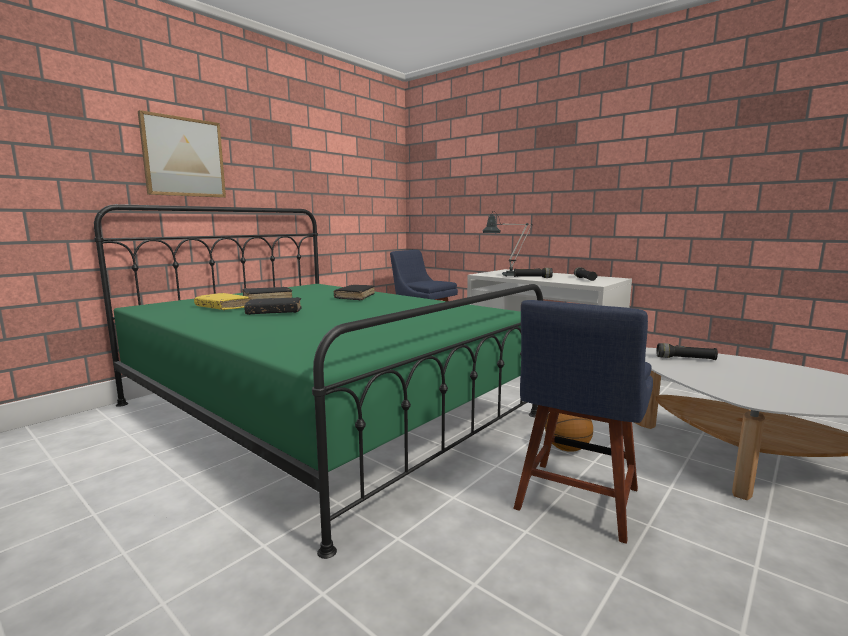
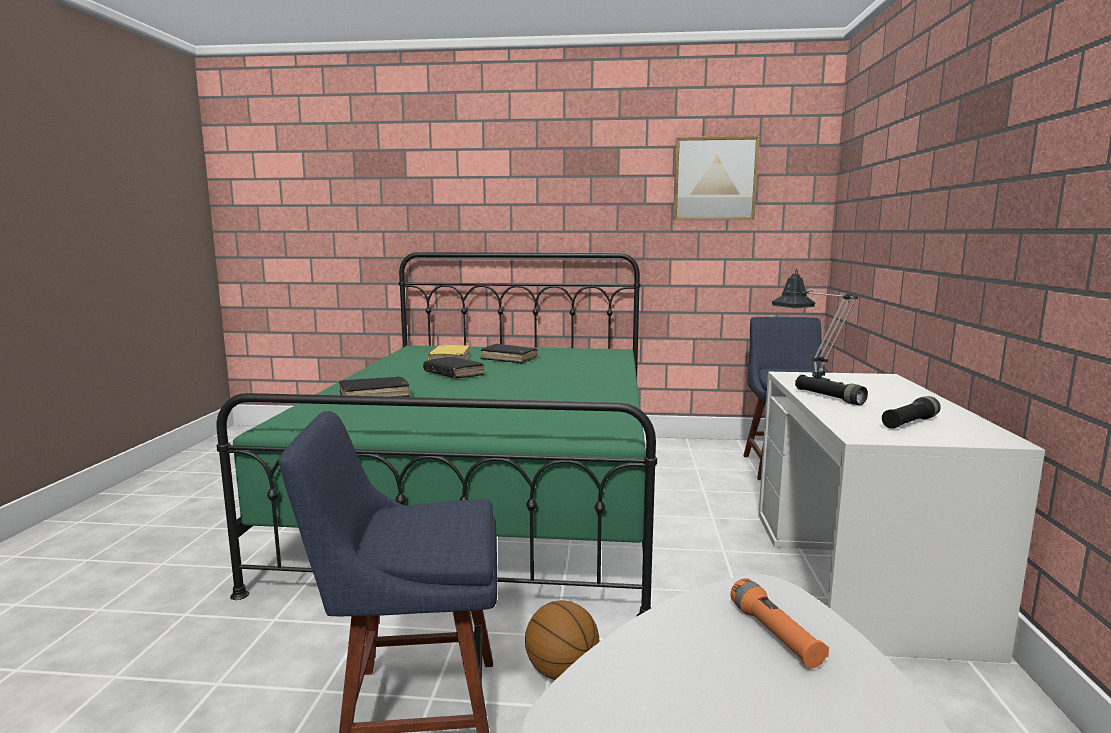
camera: 55 degrees right, 0 degrees up
(183, 157) = (485, 202): picture -> picture (714, 179)
(355, 297) = (578, 374): black book -> black book (374, 396)
(685, 359) = (774, 635): black flashlight -> orange flashlight

